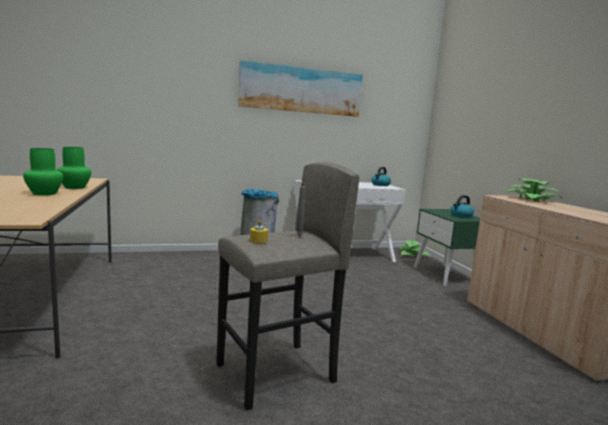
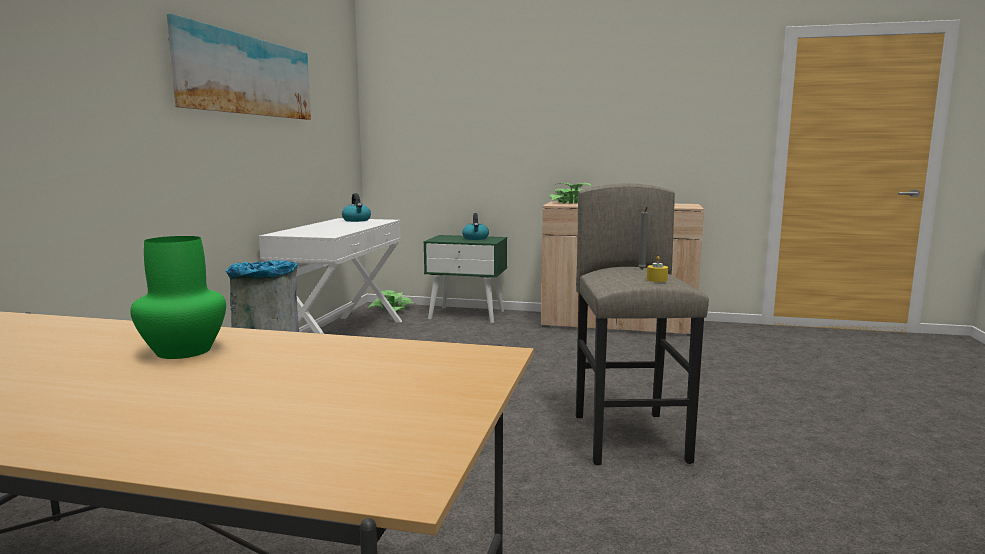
camera: 60 degrees left, 0 degrees up
(74, 187) = (122, 332): green vase -> none

